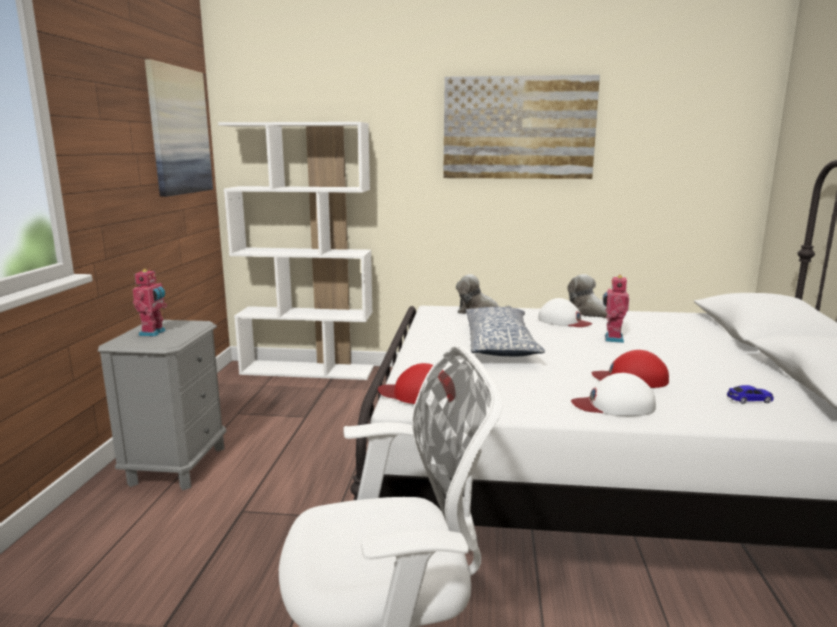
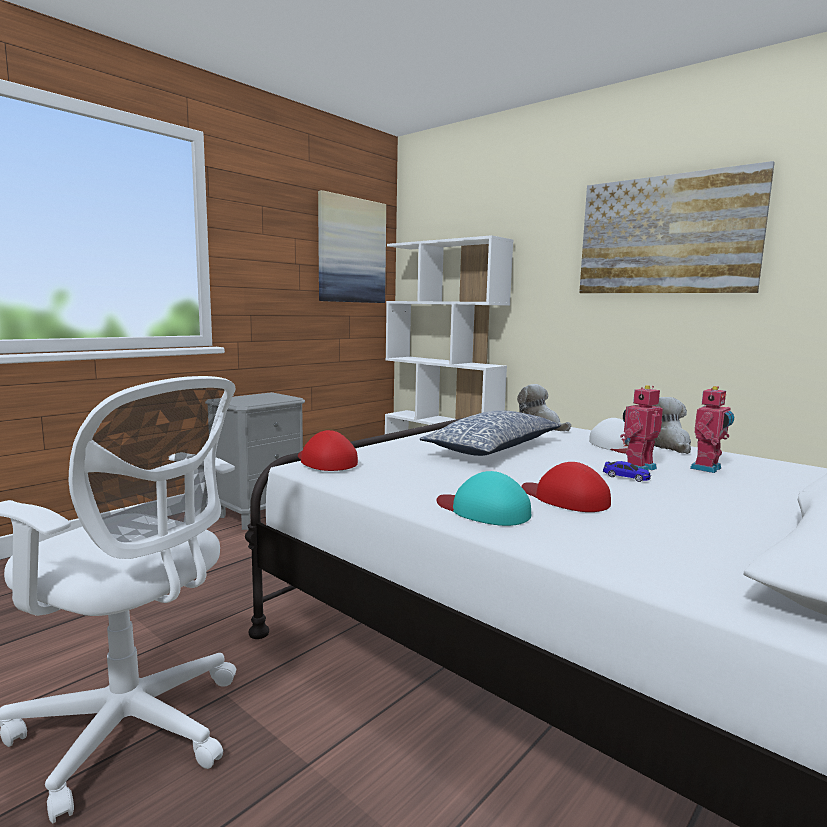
camera: 35 degrees right, 5 degrees down
(154, 333) = (252, 398): toy robot -> toy robot (708, 468)
(614, 405) = (483, 510): white cap -> turquoise cap
(749, 400) = (675, 550): toy car -> toy car (626, 477)

